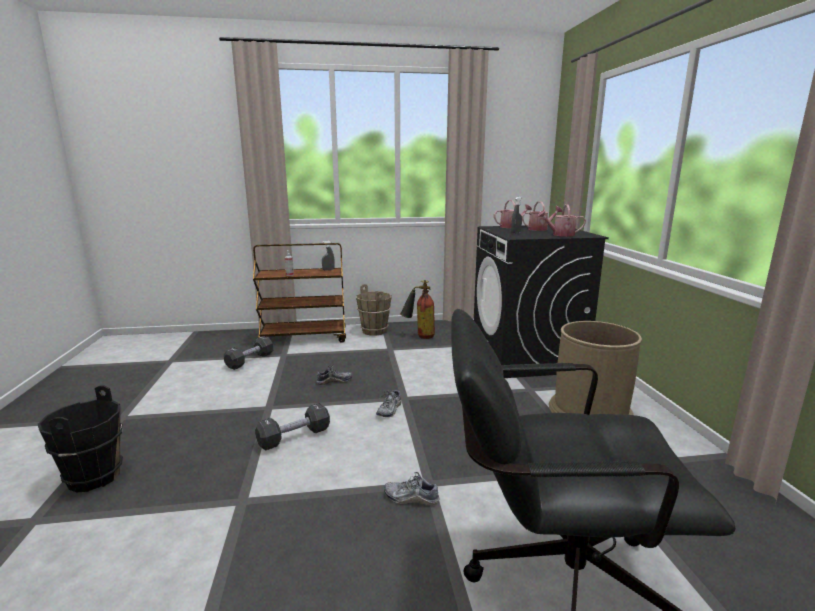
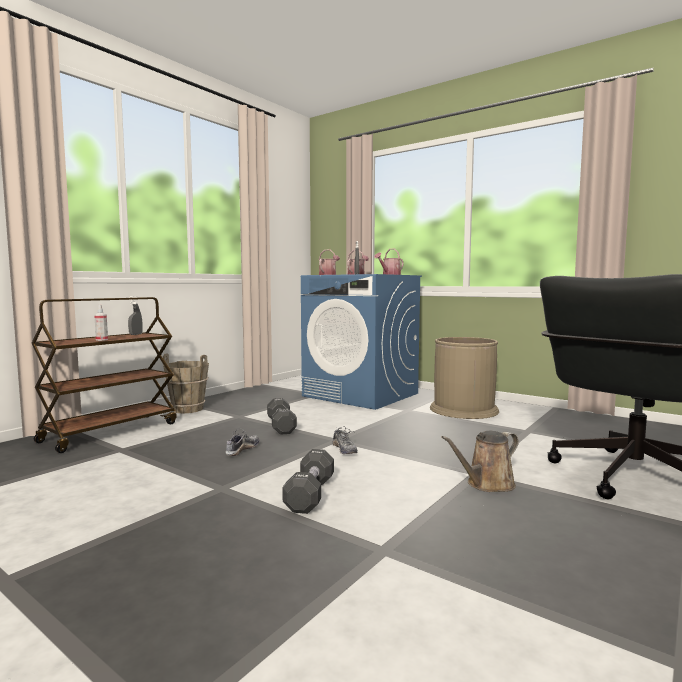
camera: 45 degrees left, 10 degrees down
(93, 477) = (140, 641): black bucket -> none
(250, 360) = (83, 466): black dumbbell -> black dumbbell (281, 426)
(411, 498) = (487, 484): shoe -> brown watering can
(419, 336) = (243, 402): fire extinguisher -> none
(526, 356) = (361, 395): black washing machine -> blue washing machine

